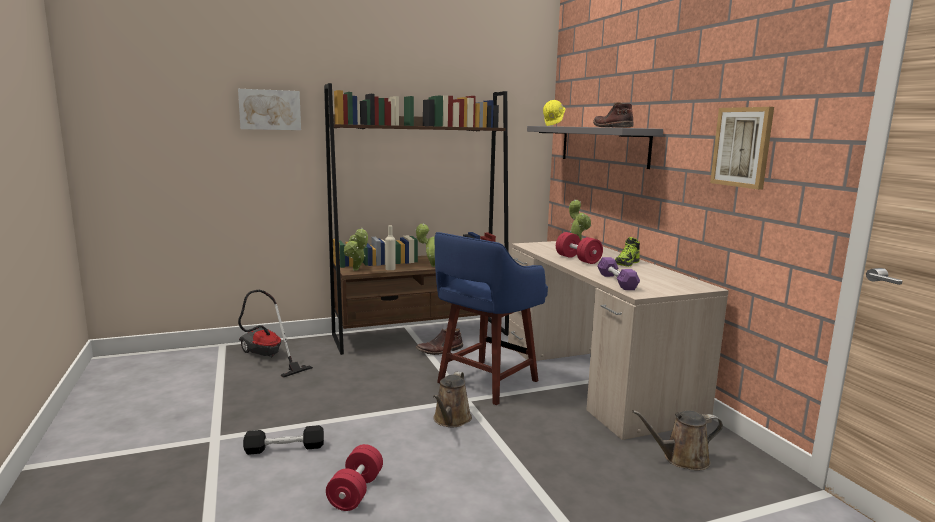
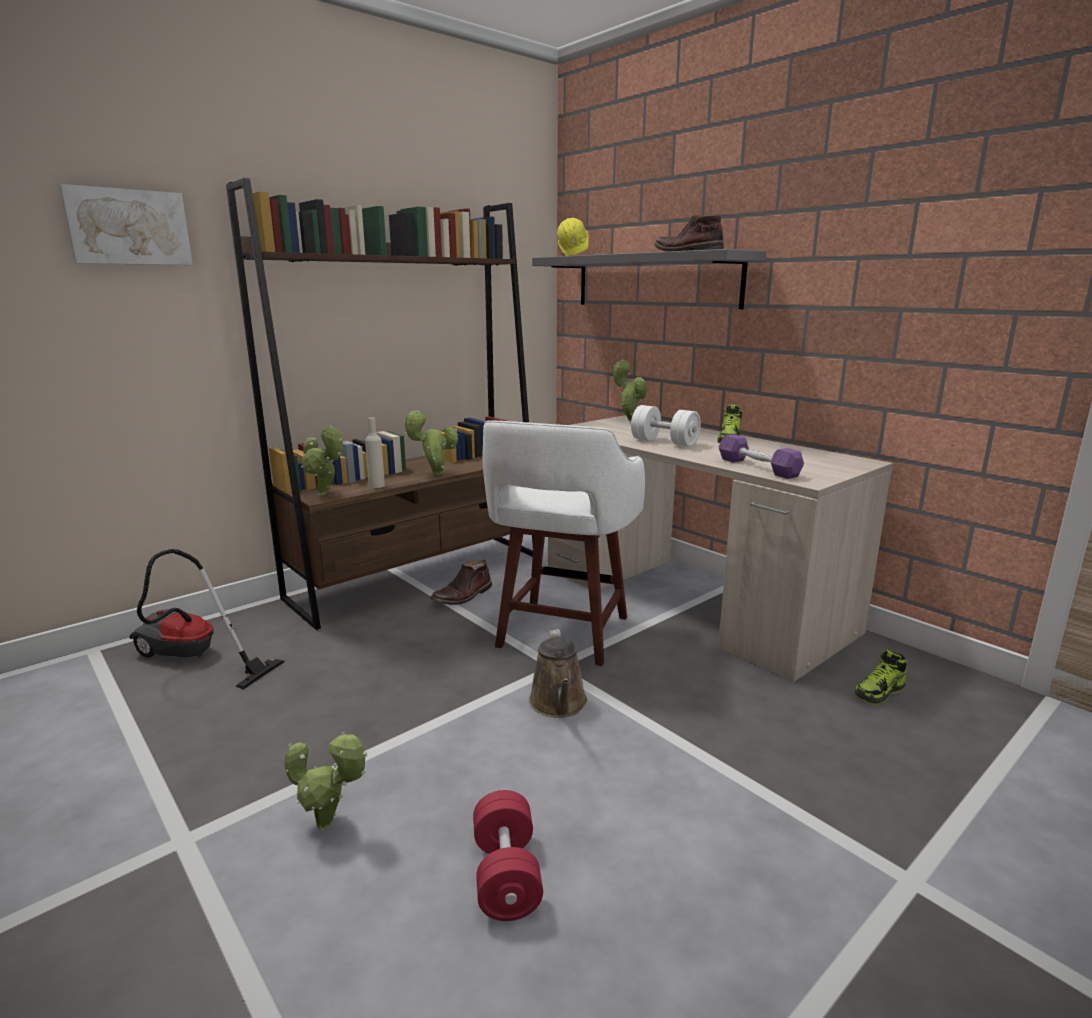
camera: 20 degrees left, 5 degrees up
(284, 448) = (329, 825): black dumbbell -> potted plant
(485, 383) = (562, 634): blue stool -> white stool
(578, 259) = (664, 442): red dumbbell -> white dumbbell
(682, 459) = (879, 692): brown watering can -> shoe
(742, 147) = (911, 268): picture -> none

